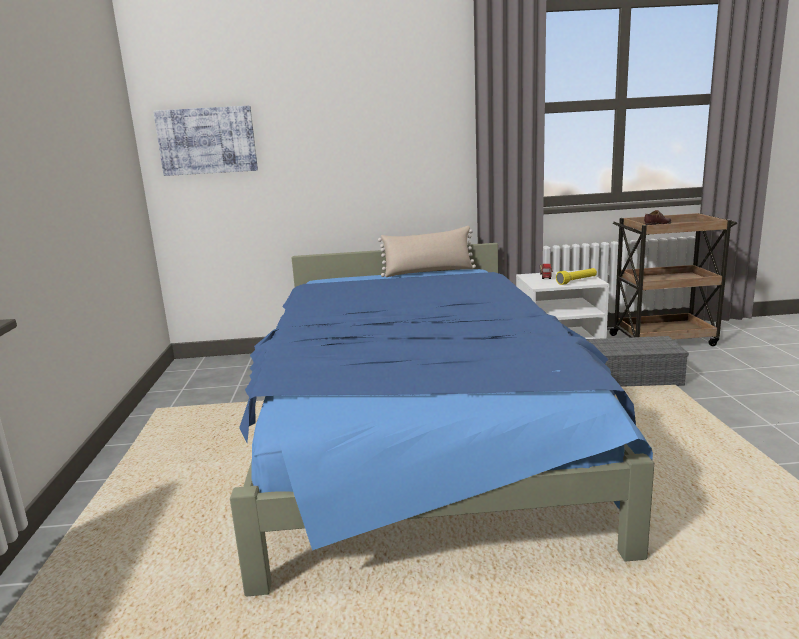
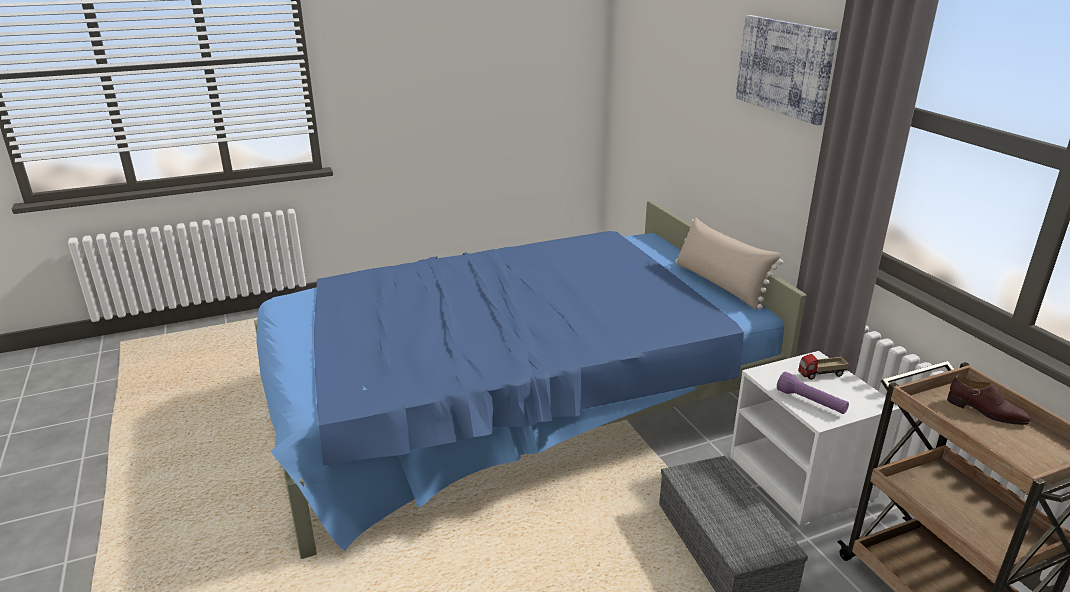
camera: 70 degrees right, 10 degrees up
(207, 141) = (641, 56): picture -> picture (784, 67)
(577, 281) = (811, 402): yellow flashlight -> purple flashlight

